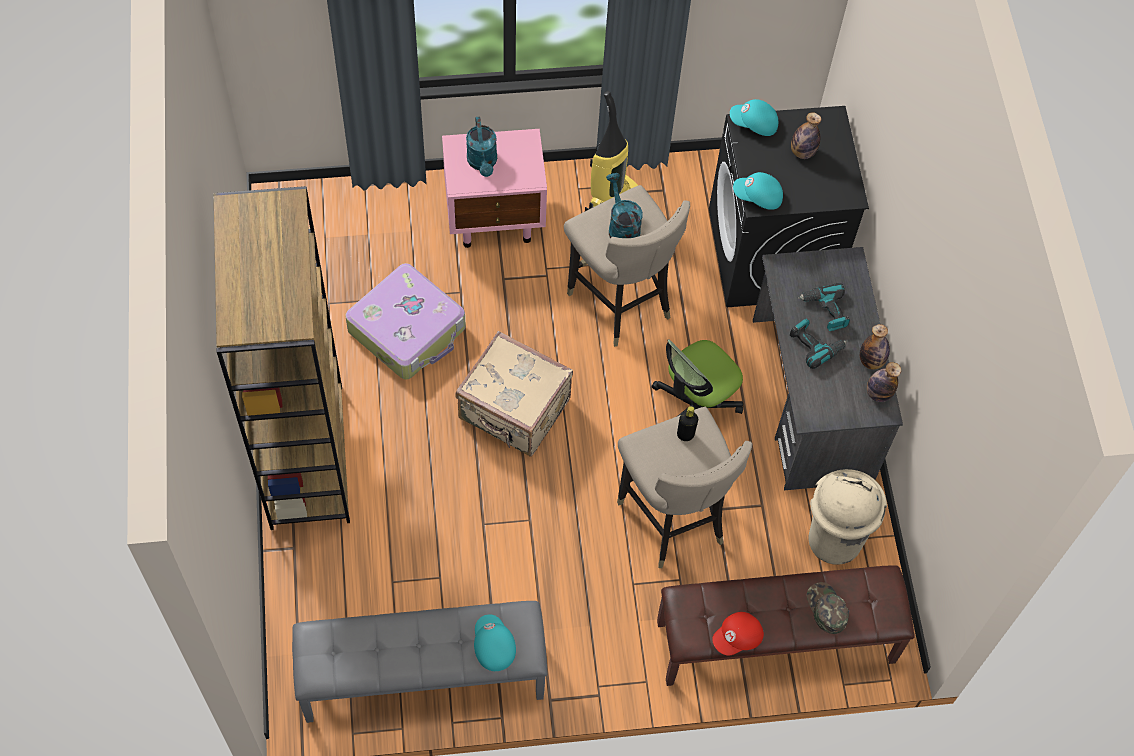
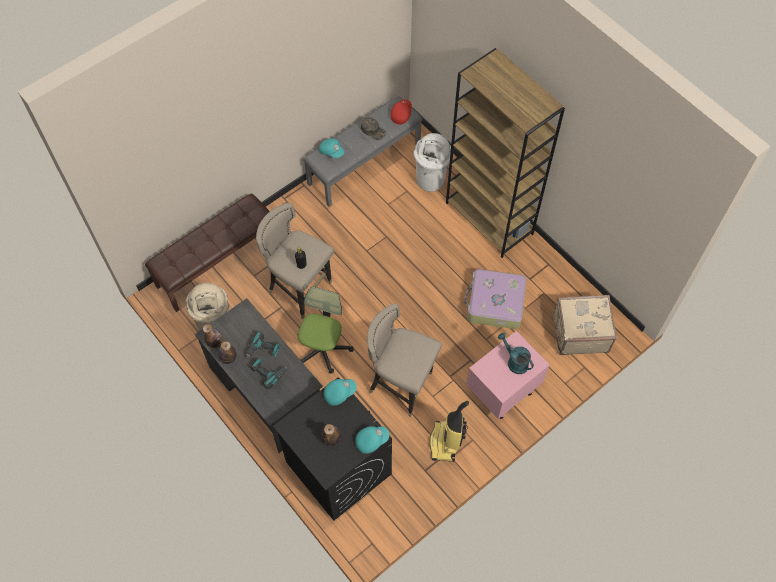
camera: 150 degrees right, 0 degrees up
(339, 576) = (431, 180): none -> white trash can
(514, 411) = (412, 295): beige suitcase -> beige suitcase (580, 332)
(621, 227) = (408, 354): turquoise watering can -> none
(737, 638) = (226, 213): red cap -> red cap (401, 114)
(826, 609) = (192, 247): green cap -> green cap (373, 130)

